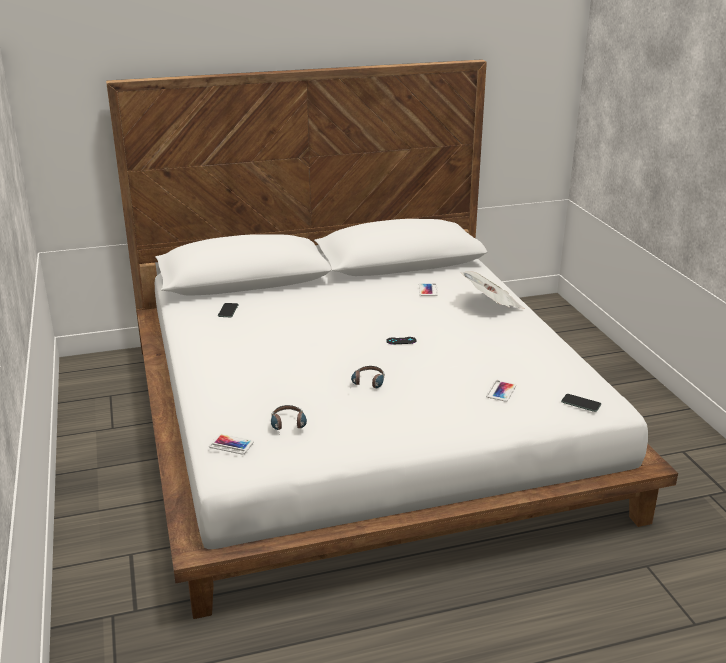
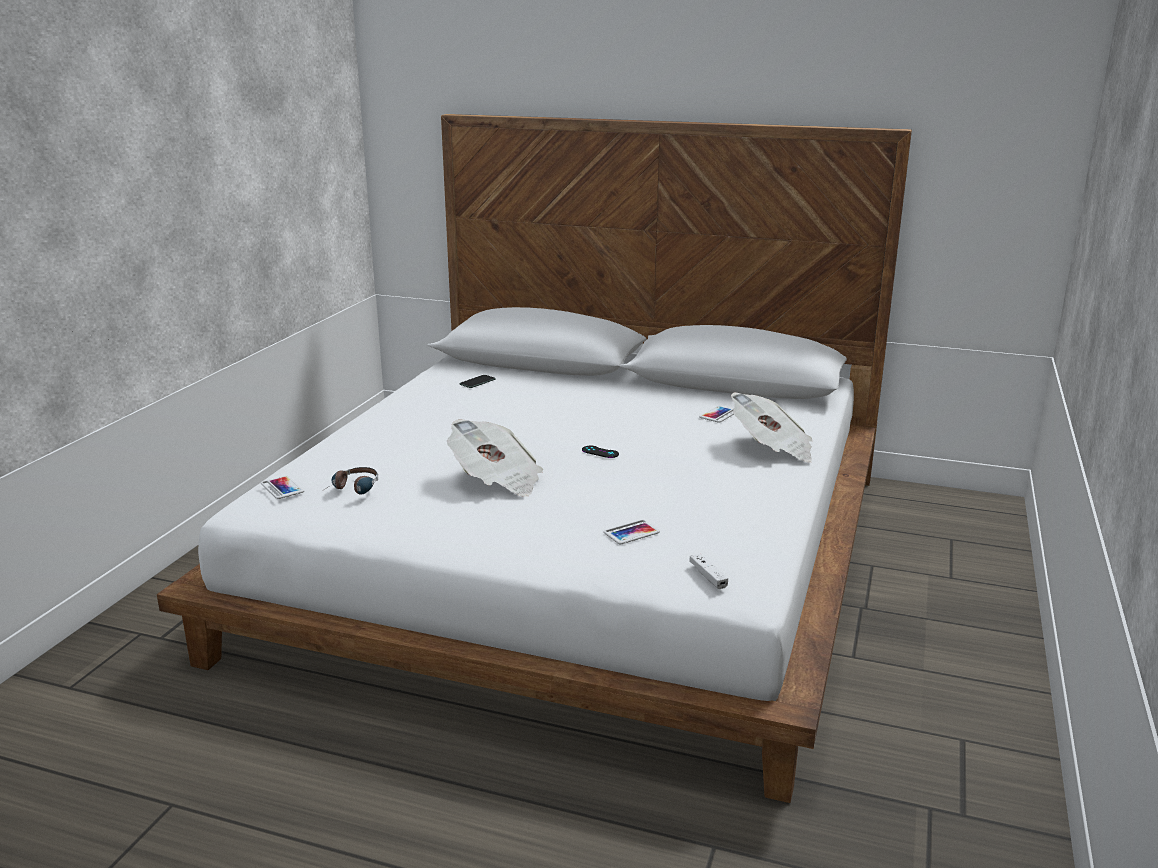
camera: 35 degrees right, 5 degrees down
(367, 384) = (497, 480): headphones -> newspaper
(581, 403) = (708, 576): phone -> white game controller

